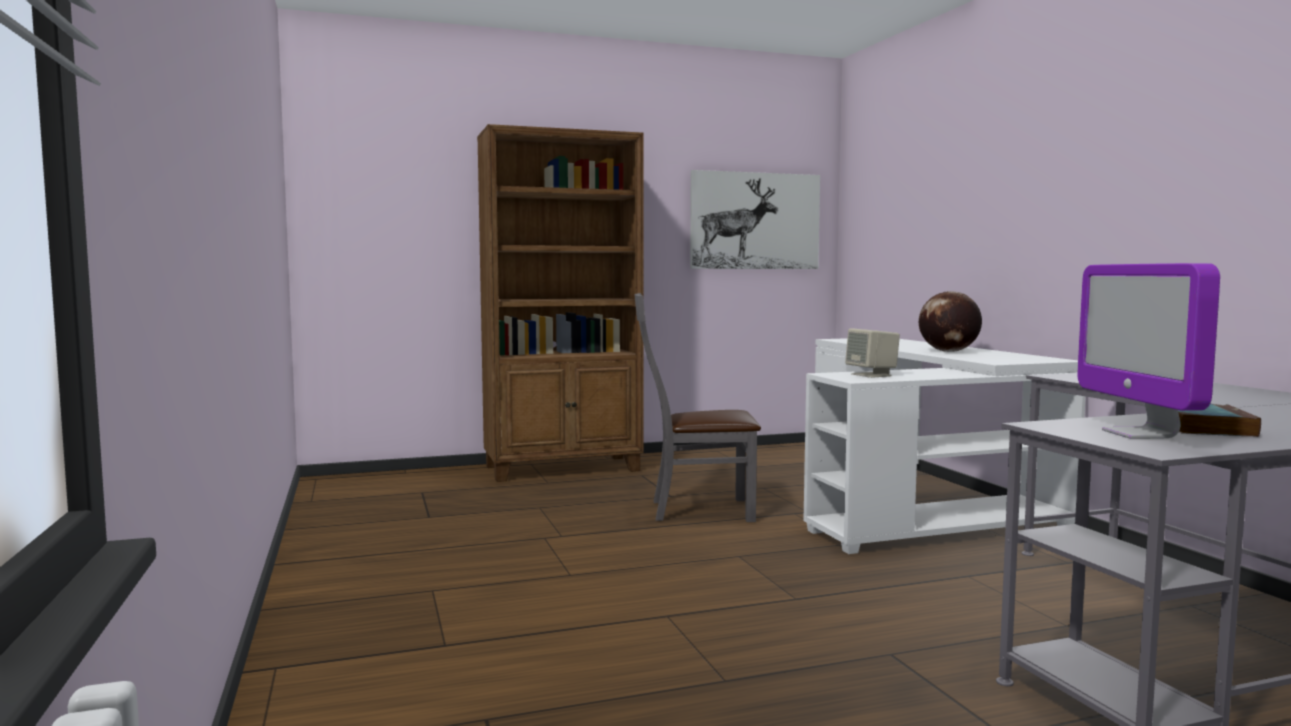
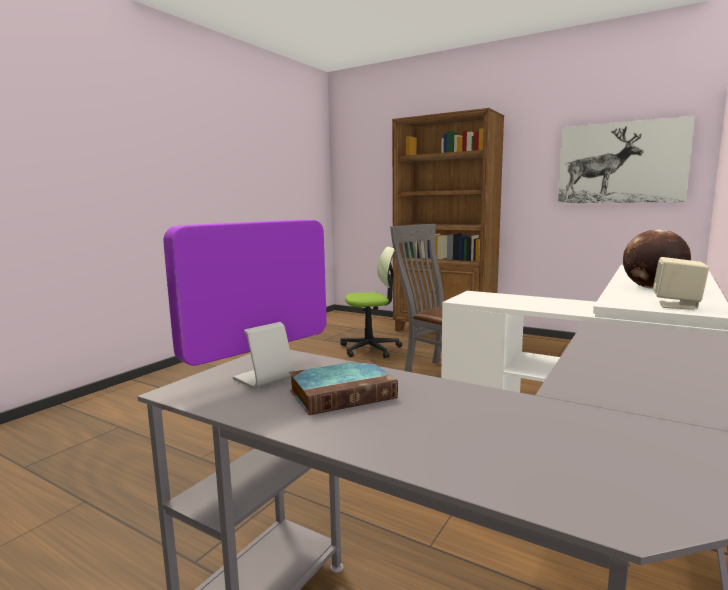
camera: 50 degrees right, 5 degrees up
(534, 509) = (370, 349): none -> office chair
(872, 375) = (497, 298): beige speaker -> beige speaker (677, 305)

